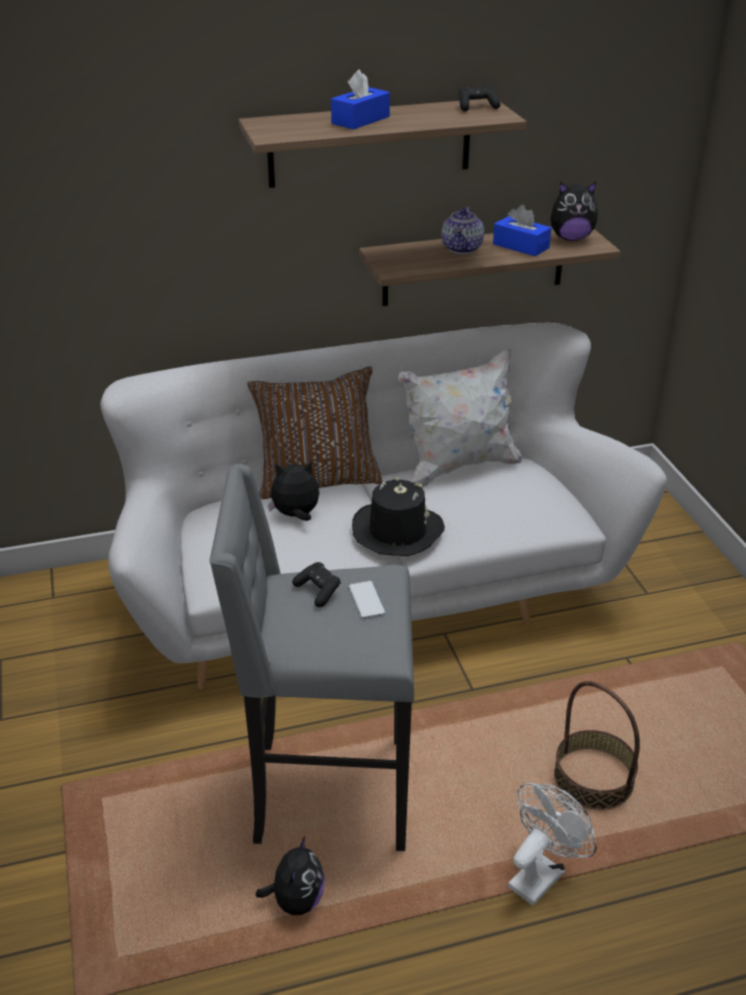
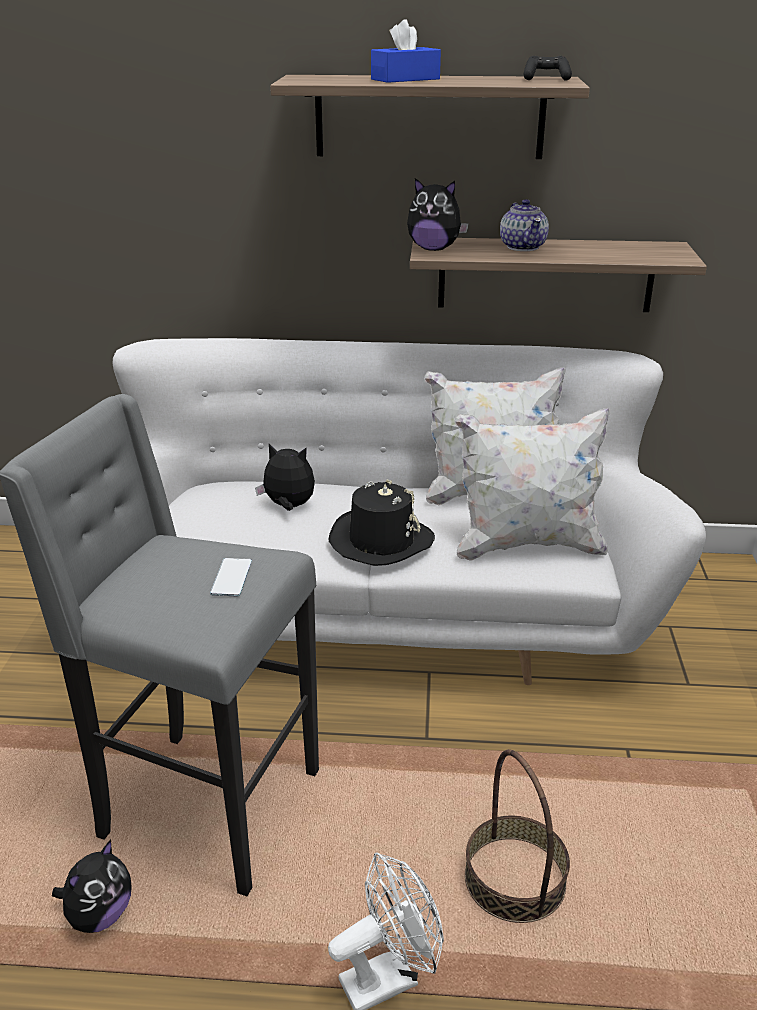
camera: 20 degrees right, 5 degrees down
(317, 480) = (335, 480): brown pillow -> none
(318, 591) = (188, 558): black game controller -> none
(462, 248) = (523, 247): teapot -> teapot turned 45 degrees counterclockwise
(515, 509) = (527, 544): none -> white pillow
(521, 246) = (590, 251): blue tissue box -> none
(571, 238) = (655, 251): plush toy -> plush toy (434, 249)

